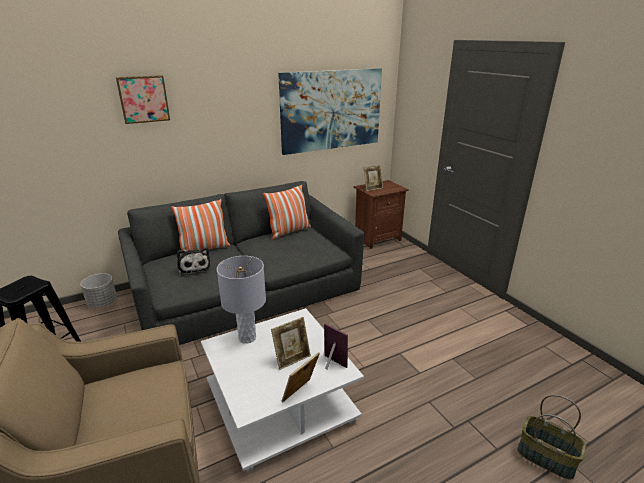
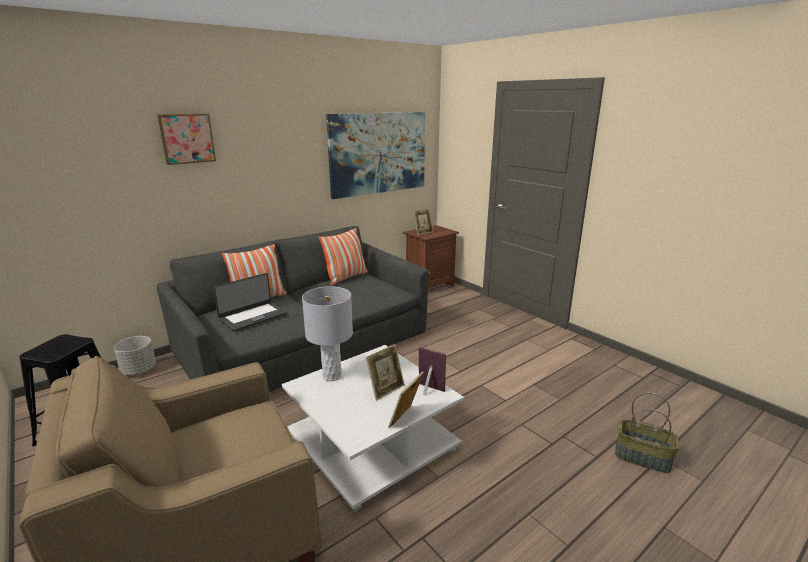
camera: 10 degrees left, 5 degrees down
(194, 267) = (252, 316): plush toy -> laptop

